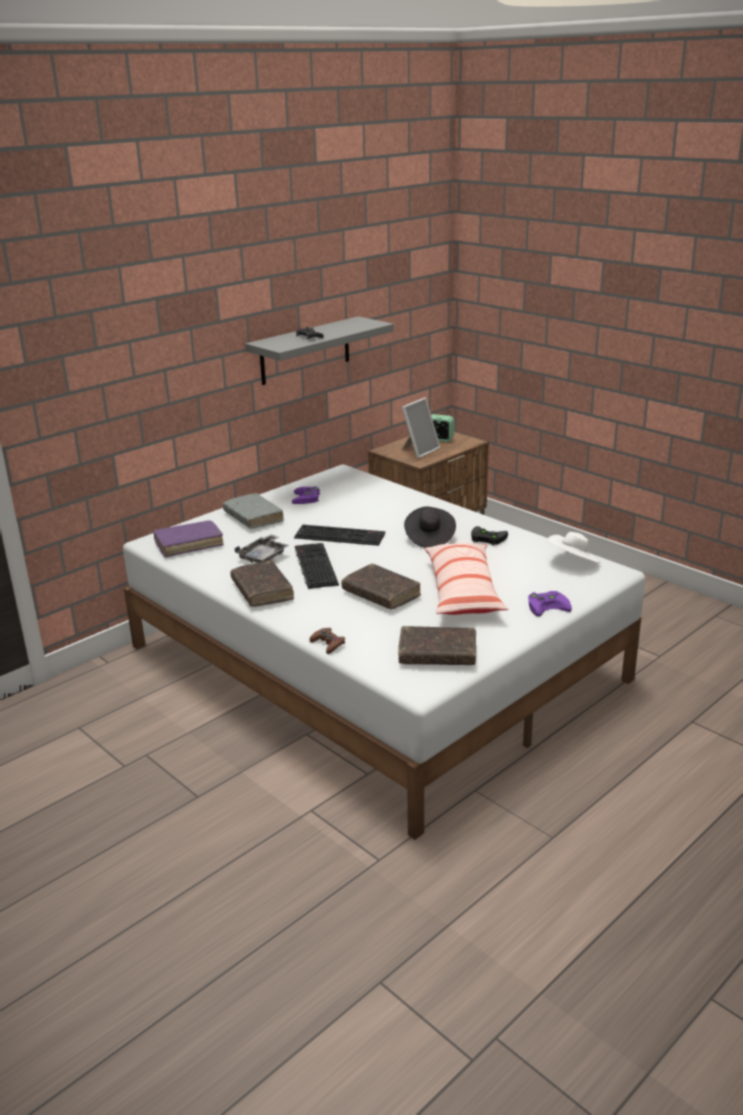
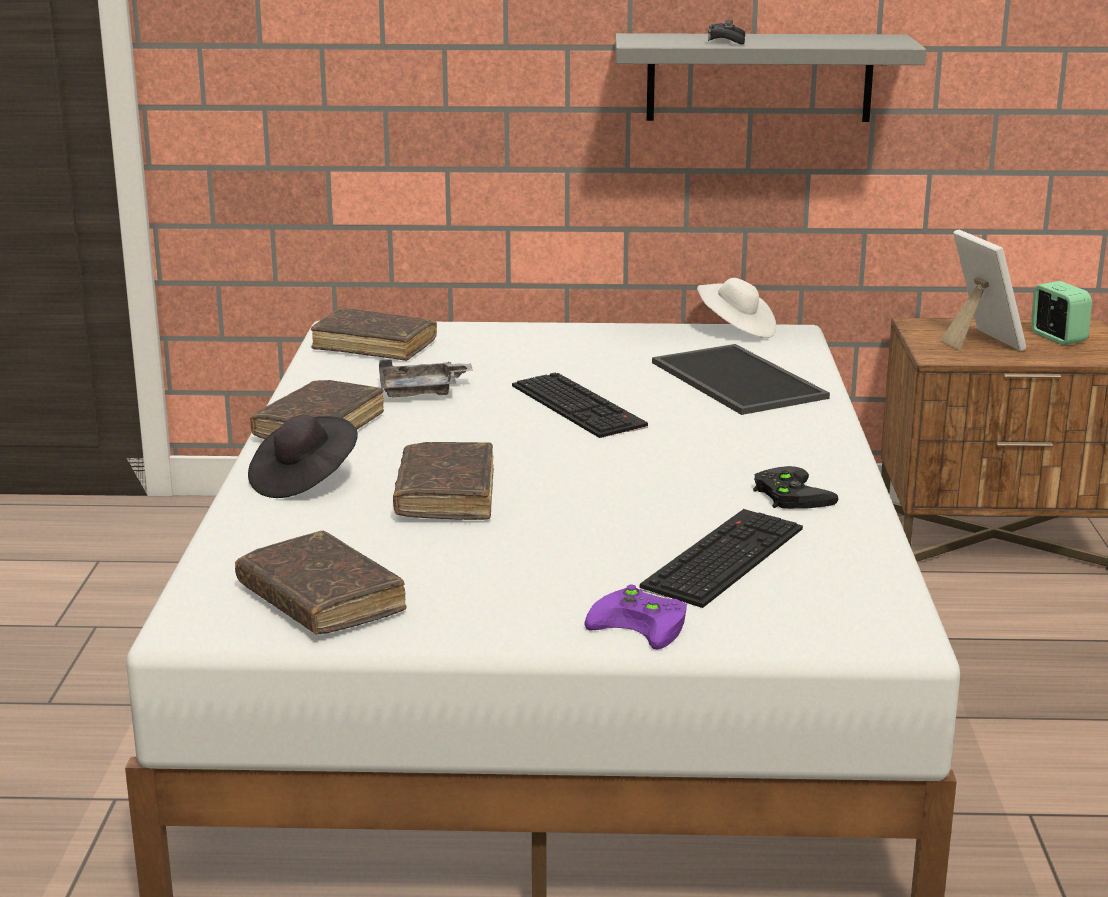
camera: 45 degrees right, 5 degrees down
(189, 544) = (374, 346): purple book -> brown book
(253, 517) = (524, 345): grey book -> none
(307, 498) = (652, 347): purple game controller -> none
(314, 565) = (453, 426): keyboard -> keyboard (722, 556)
(328, 644) = (234, 519): brown game controller -> none
(372, 499) = (741, 380): none -> tray
(419, 451) = (978, 342): picture frame -> picture frame turned 105 degrees counterclockwise
(429, 538) = (698, 458): black hat -> black hat (304, 481)
(462, 591) = (564, 543): pillow -> none
(573, 562) = (854, 587): white hat -> white hat (736, 330)

